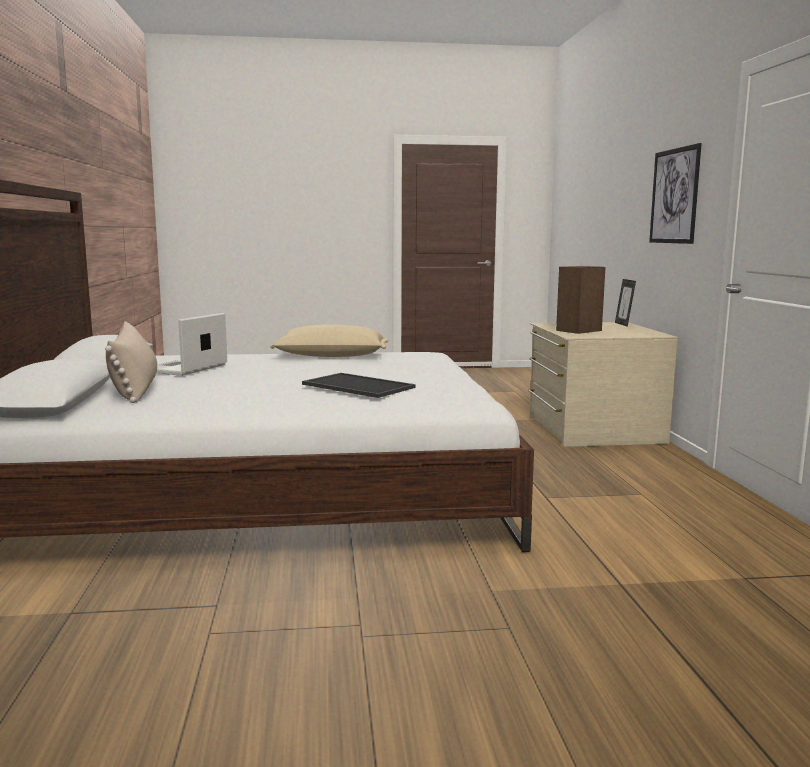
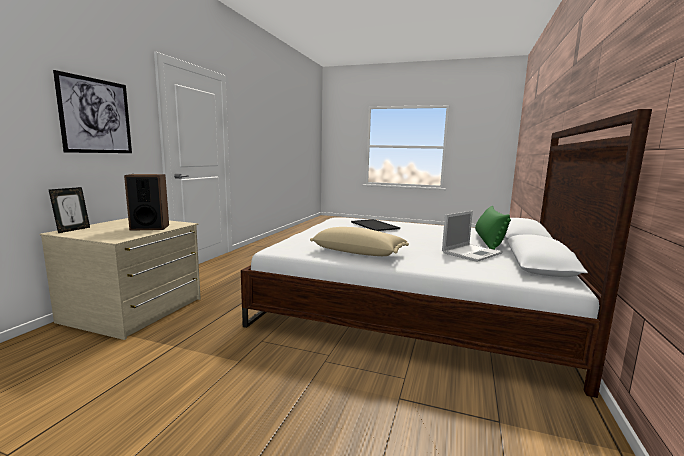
camera: 155 degrees left, 0 degrees up
(135, 389) = (488, 241): beige pillow -> green pillow

